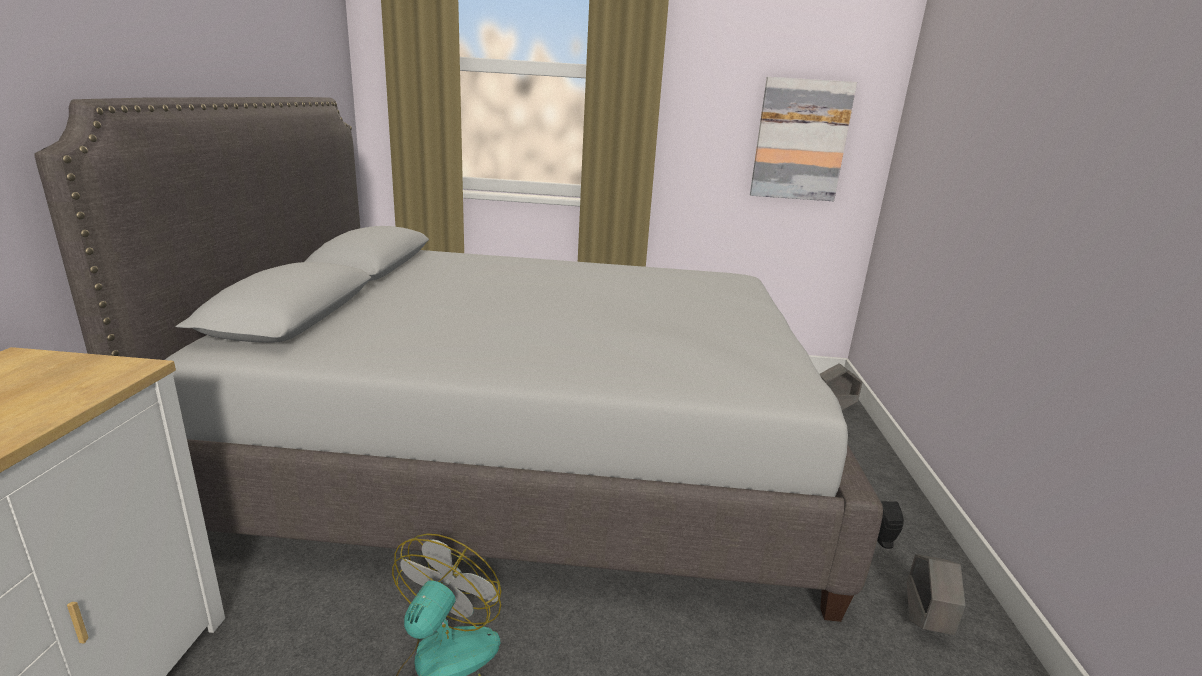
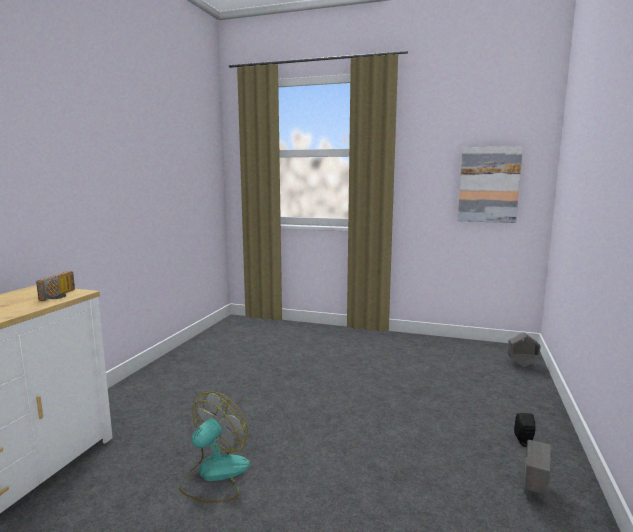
camera: 15 degrees right, 10 degrees down
(86, 380) = (60, 295): none -> radio
(529, 455) = (300, 377): grey bed -> none

